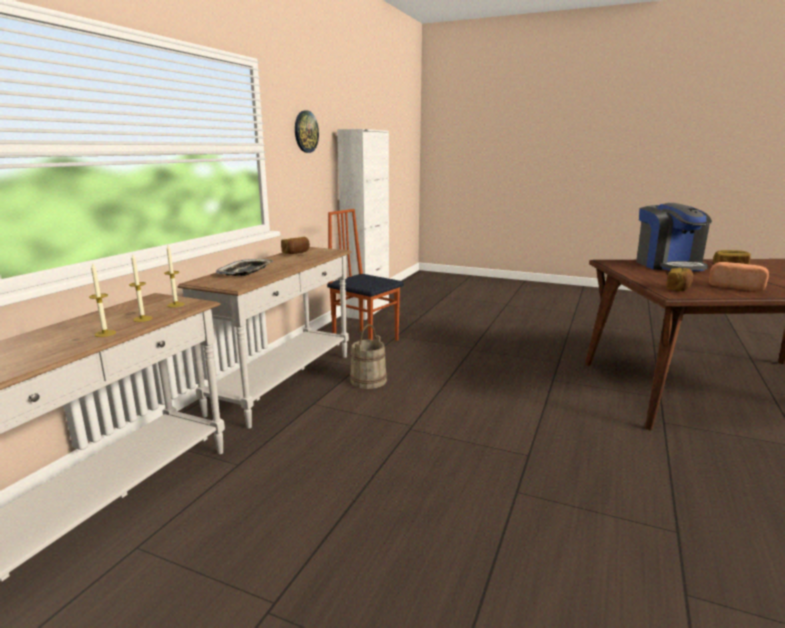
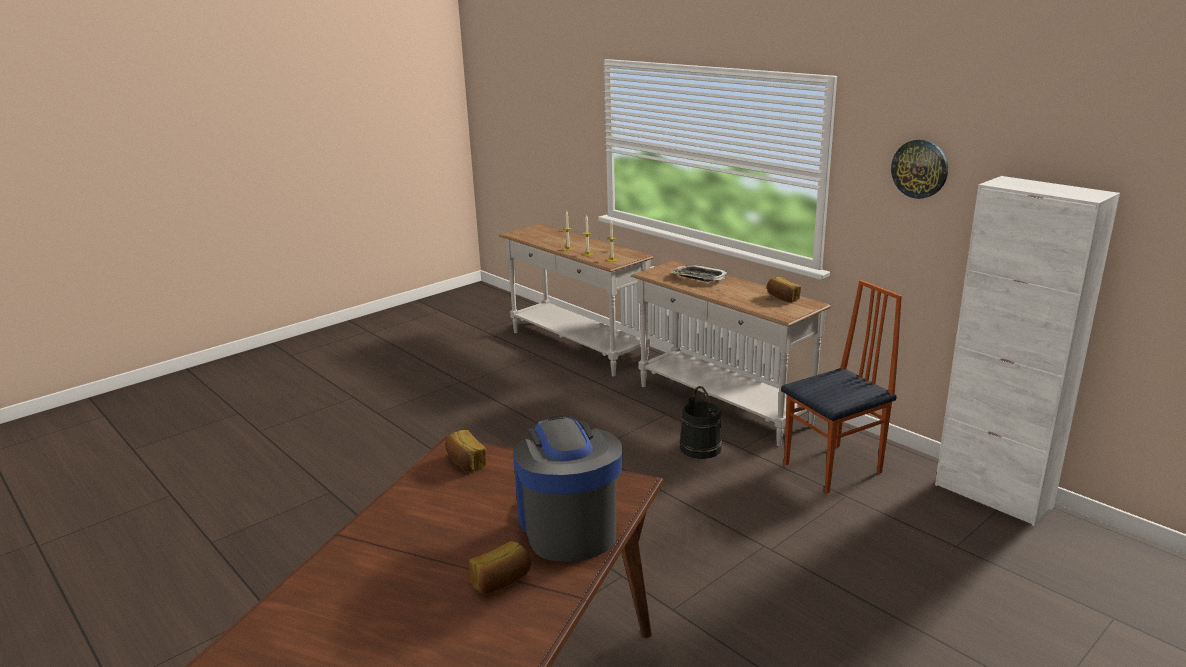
camera: 115 degrees right, 5 degrees up
(368, 380) = (701, 448): beige bucket -> black bucket
(668, 265) = (568, 526): coffee machine -> coffee machine turned 60 degrees clockwise
(735, 287) = (426, 507): bread -> none

